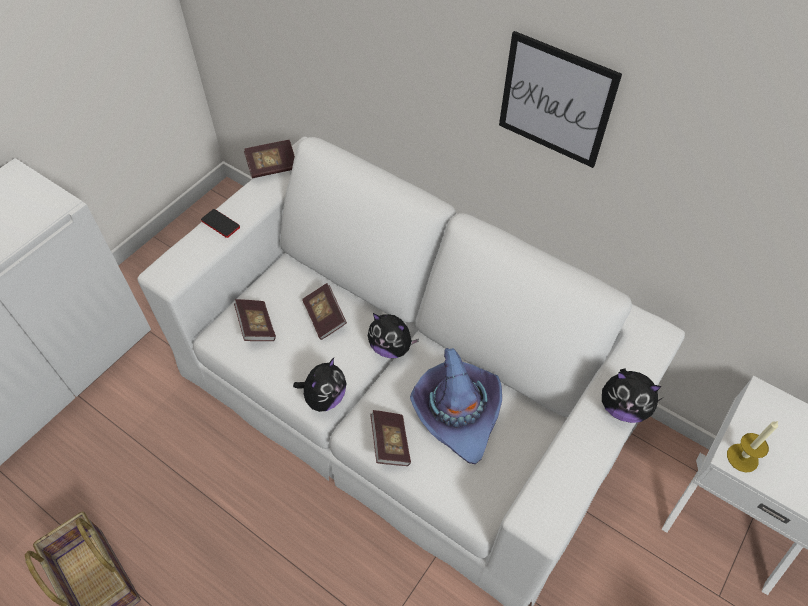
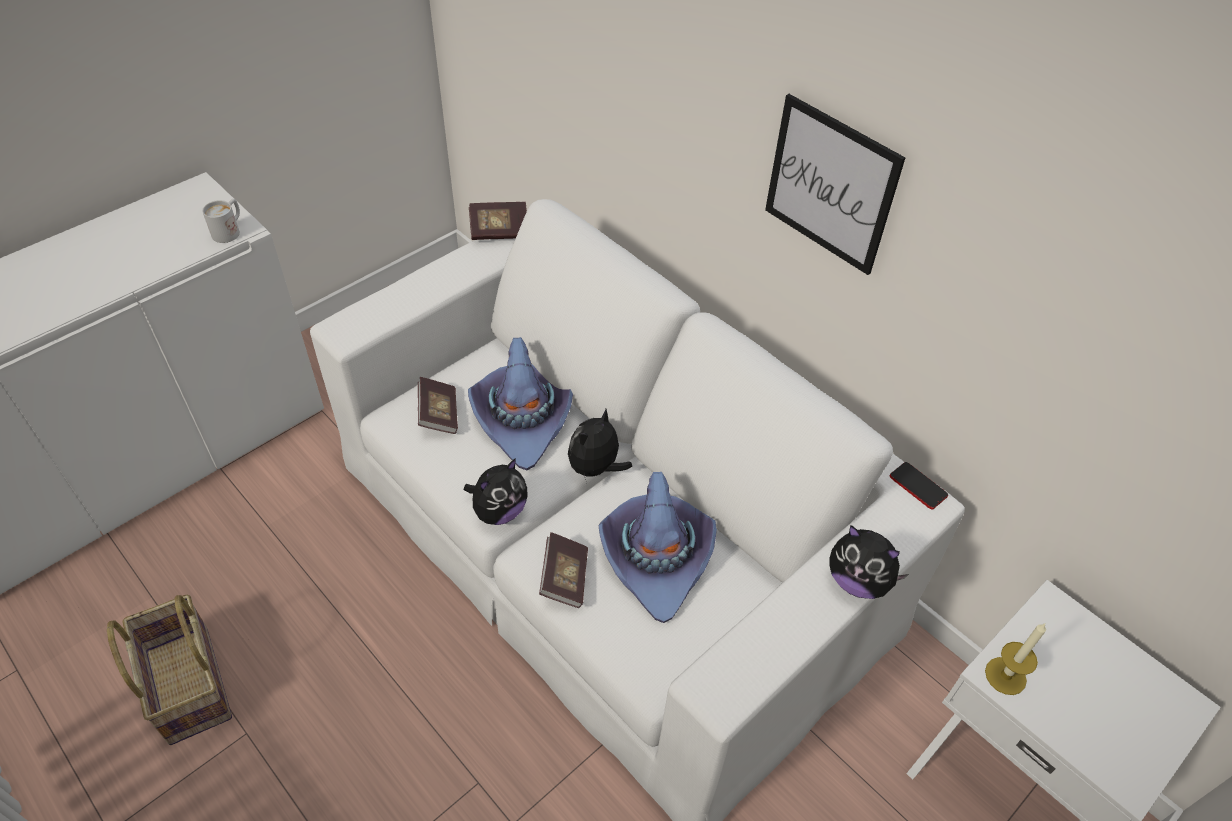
camera: 10 degrees right, 5 degrees down
(50, 207) = (230, 230): none -> white mug
(220, 224) = (421, 285): phone -> phone (918, 486)
(325, 317) = (523, 418): book -> purple hat
(391, 347) = (596, 468): plush toy -> plush toy turned 90 degrees clockwise

